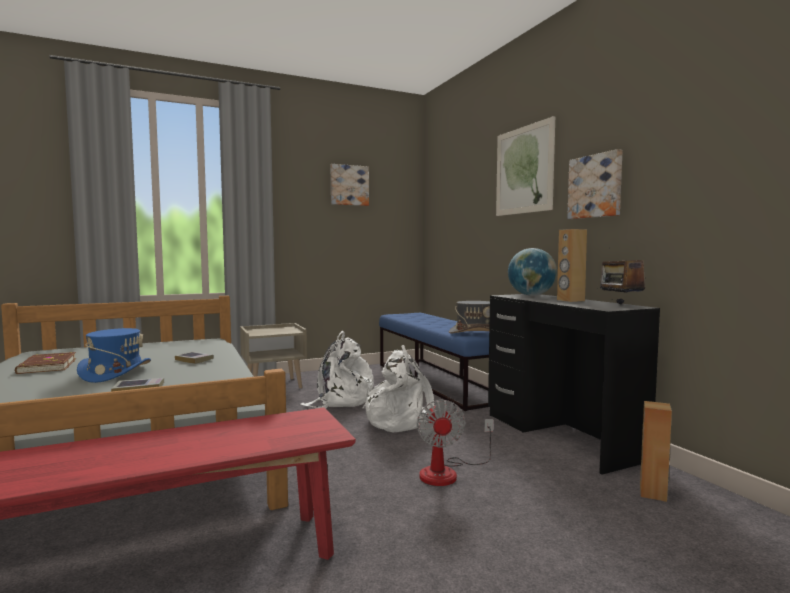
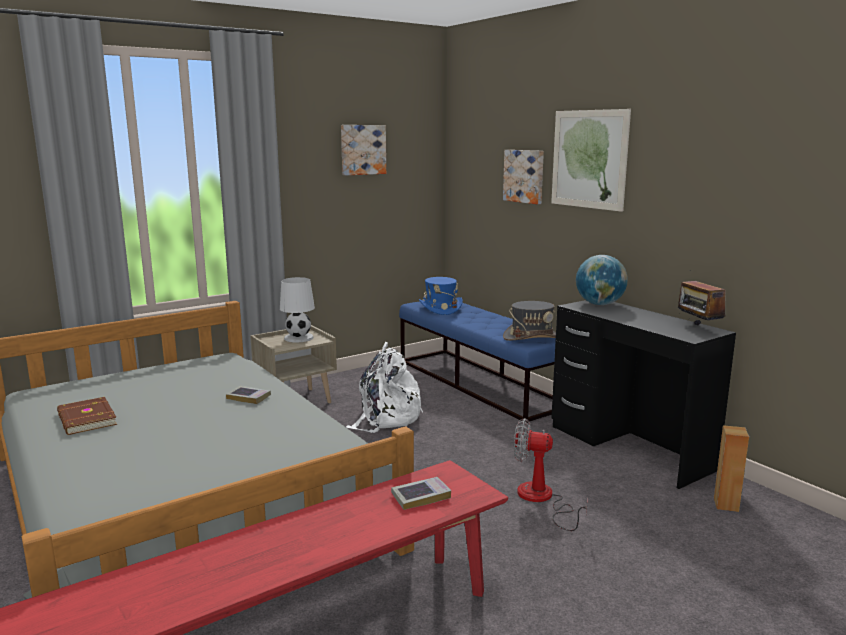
camera: 10 degrees left, 10 degrees up
(115, 373) = (182, 425): blue hat -> blue hat (440, 308)
(139, 389) = (238, 448): book -> book (421, 496)
(278, 330) = (298, 338): none -> white table lamp
(401, 420) = (466, 441): white backpack -> none
(448, 472) = (542, 499): fan -> fan turned 120 degrees clockwise
(570, 300) = (646, 317): brown speaker -> none
(596, 186) = (675, 198): picture -> picture (524, 176)

